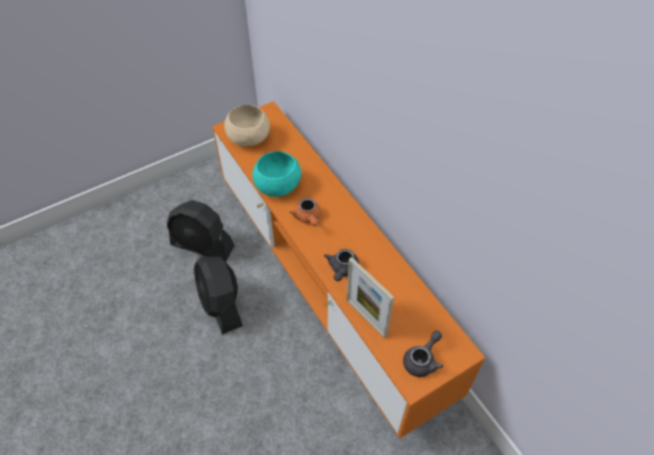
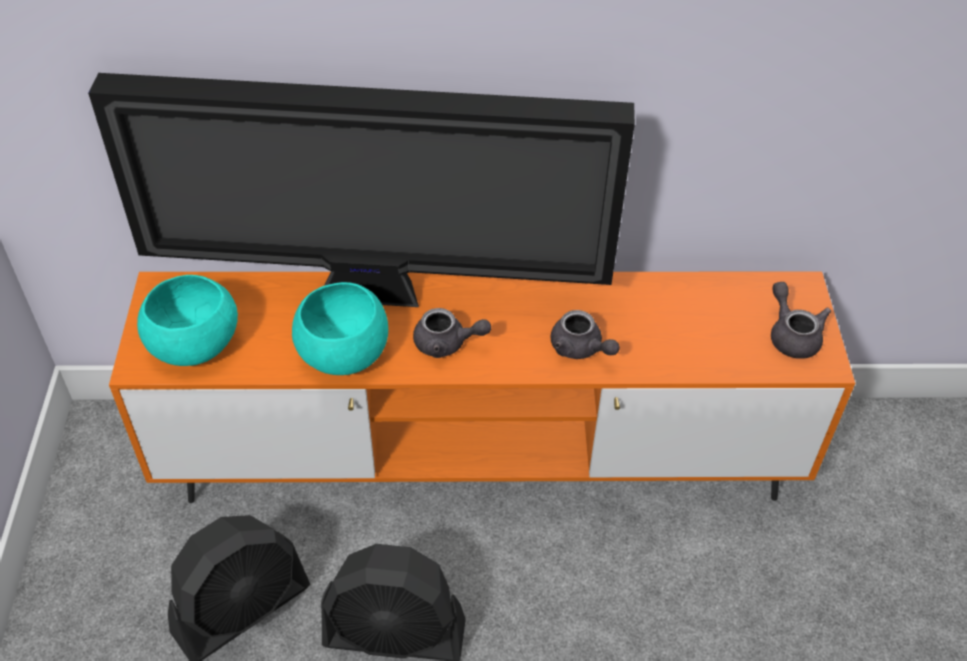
camera: 60 degrees left, 5 degrees down
(249, 137) = (194, 342): beige bowl -> turquoise bowl
(308, 218) = (447, 344): orange teapot -> grey teapot
(319, 179) = (377, 294): none -> television
(366, 318) = (686, 362): picture frame -> none

